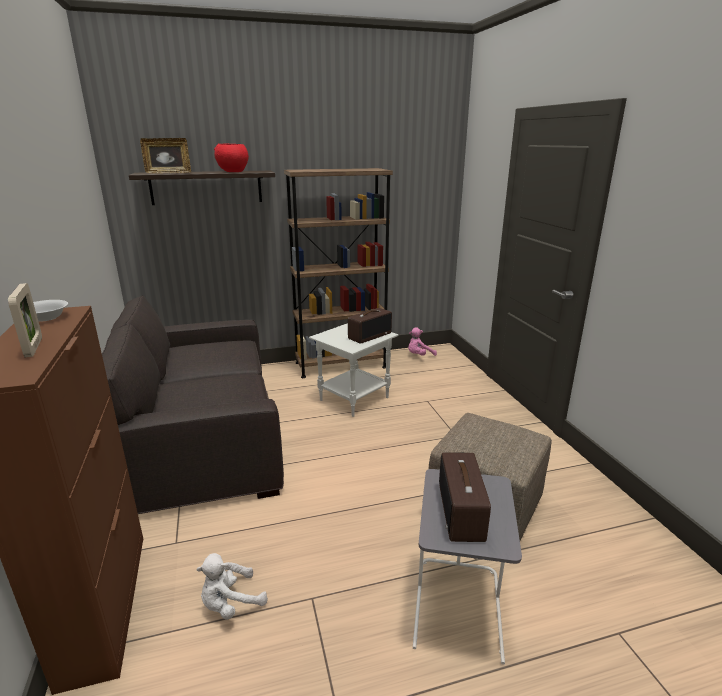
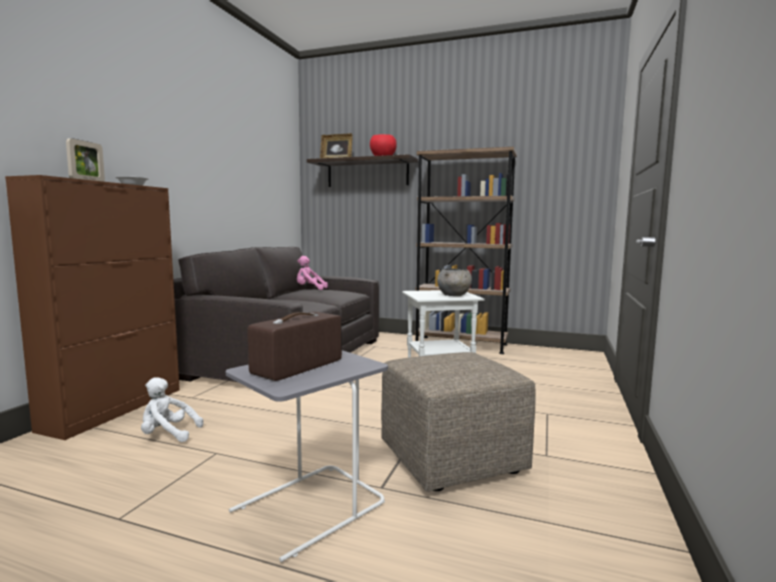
camera: 35 degrees right, 15 degrees down
(369, 335) = (454, 295): radio -> grey bowl
(419, 355) = (552, 353): pink plush toy -> pink plush toy (309, 289)

